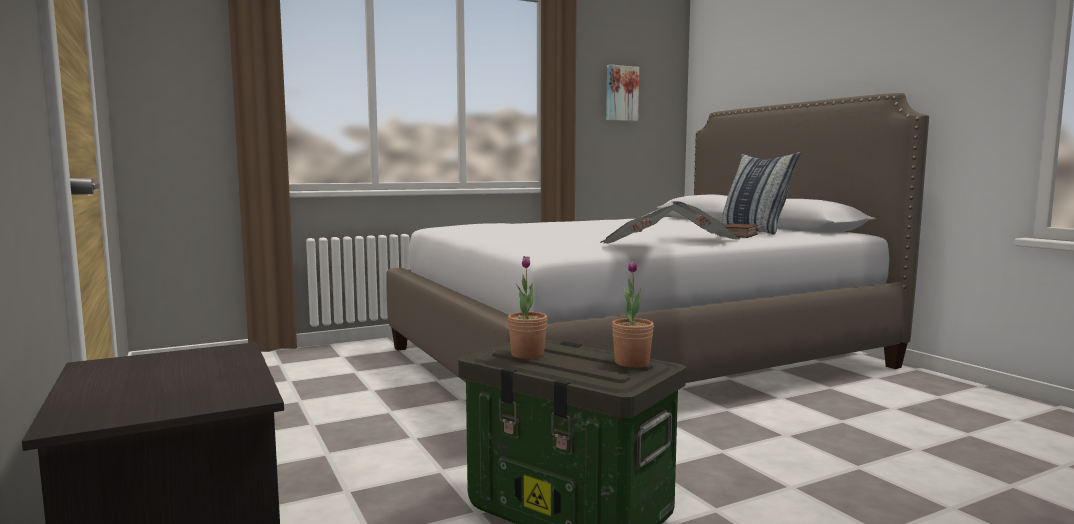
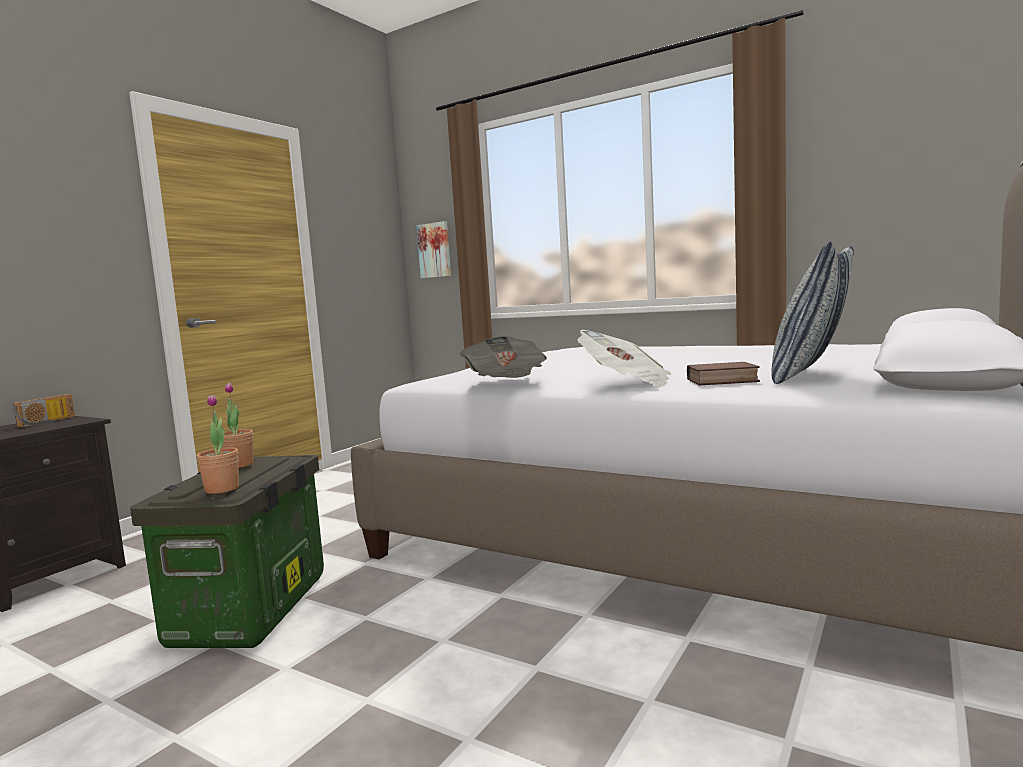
camera: 60 degrees right, 0 degrees up
(151, 367) = (48, 422): none -> radio
(621, 93) = (890, 158): picture -> picture (435, 250)

